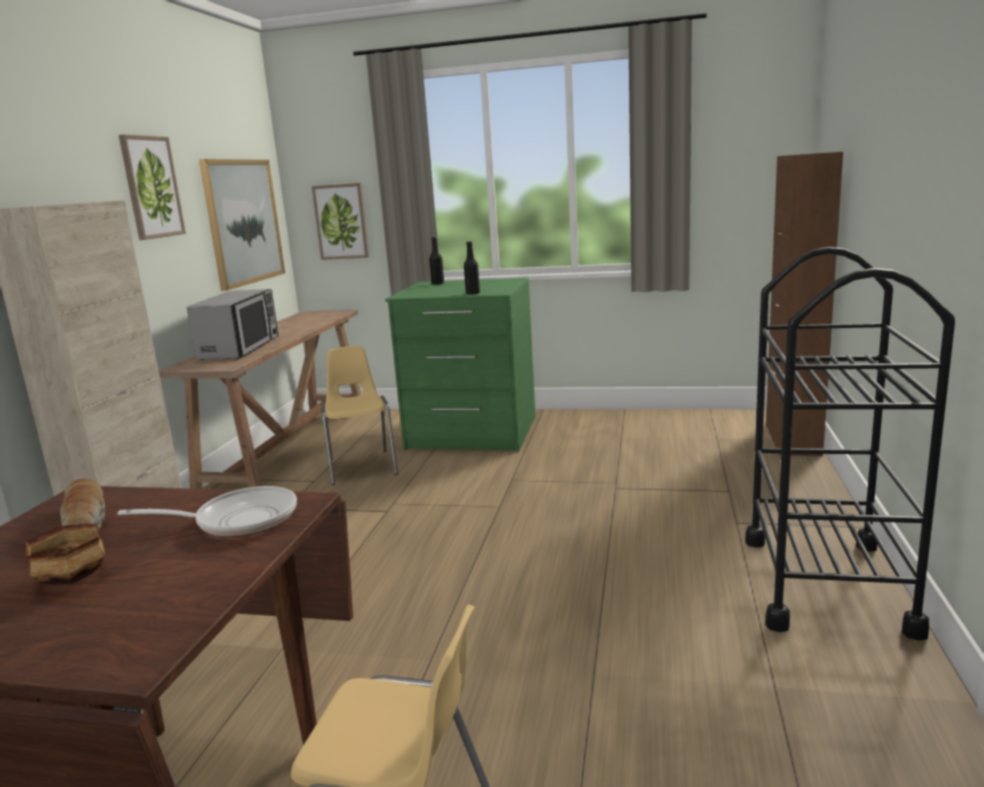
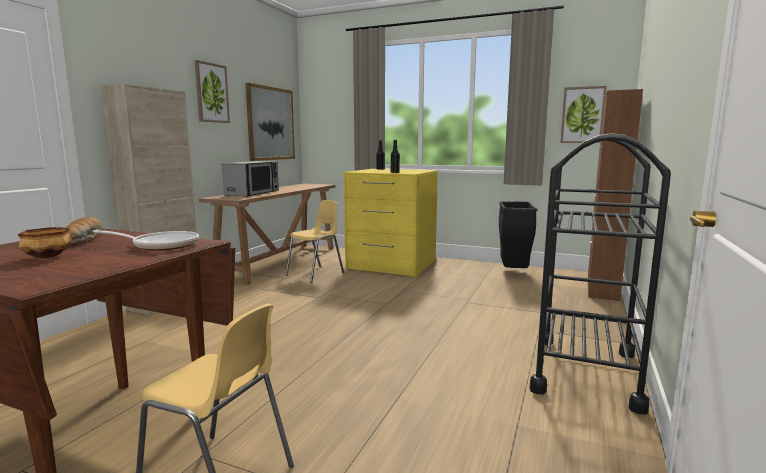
camera: 10 degrees right, 5 degrees down
(341, 221) = (331, 130): picture -> picture (582, 115)
(362, 466) = (316, 274): yellow chair -> yellow chair turned 45 degrees clockwise
(472, 433) = (391, 265): green dresser -> yellow dresser
(658, 426) = (512, 273): none -> black trash can

